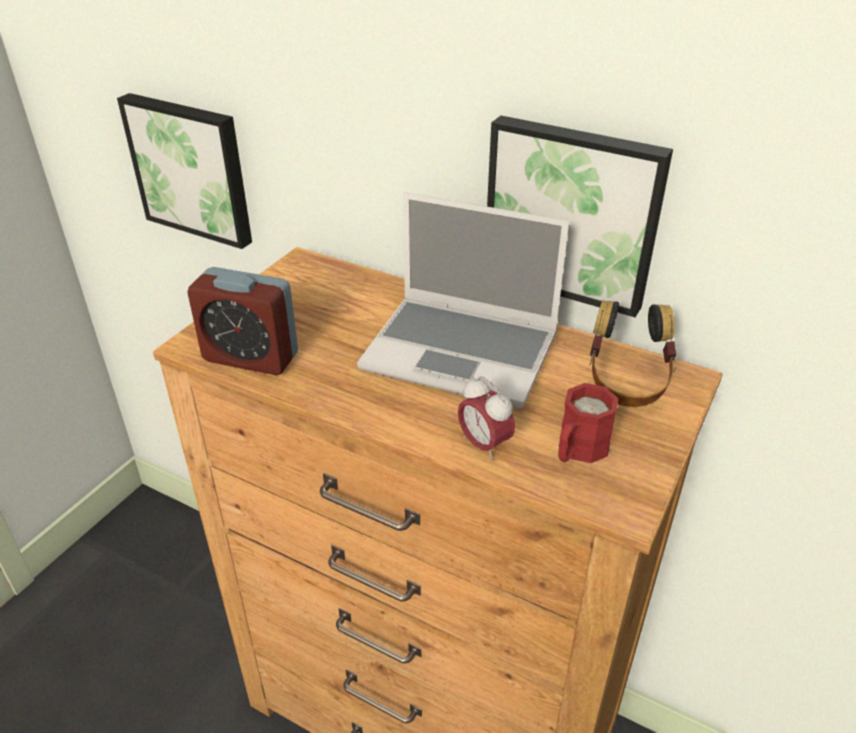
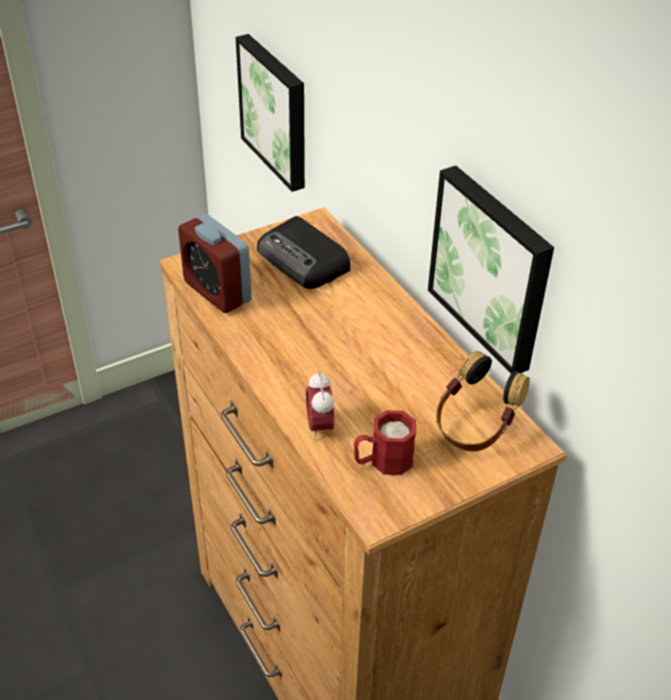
camera: 30 degrees right, 5 degrees up
(320, 298) = (304, 261): none -> radio
(463, 352) = (370, 349): laptop -> none

